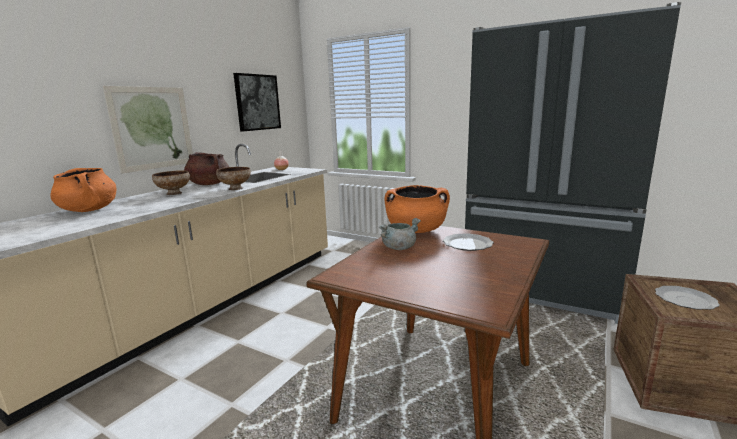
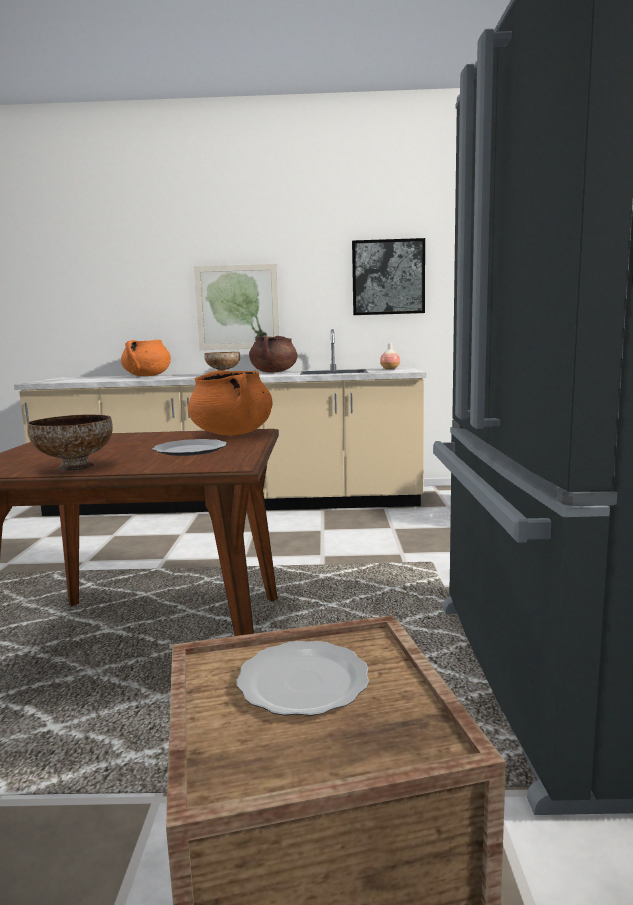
camera: 60 degrees right, 5 degrees down
(235, 188) = (262, 375): bowl -> bowl (75, 467)
(399, 247) = (156, 437): grey cooking pot -> none

